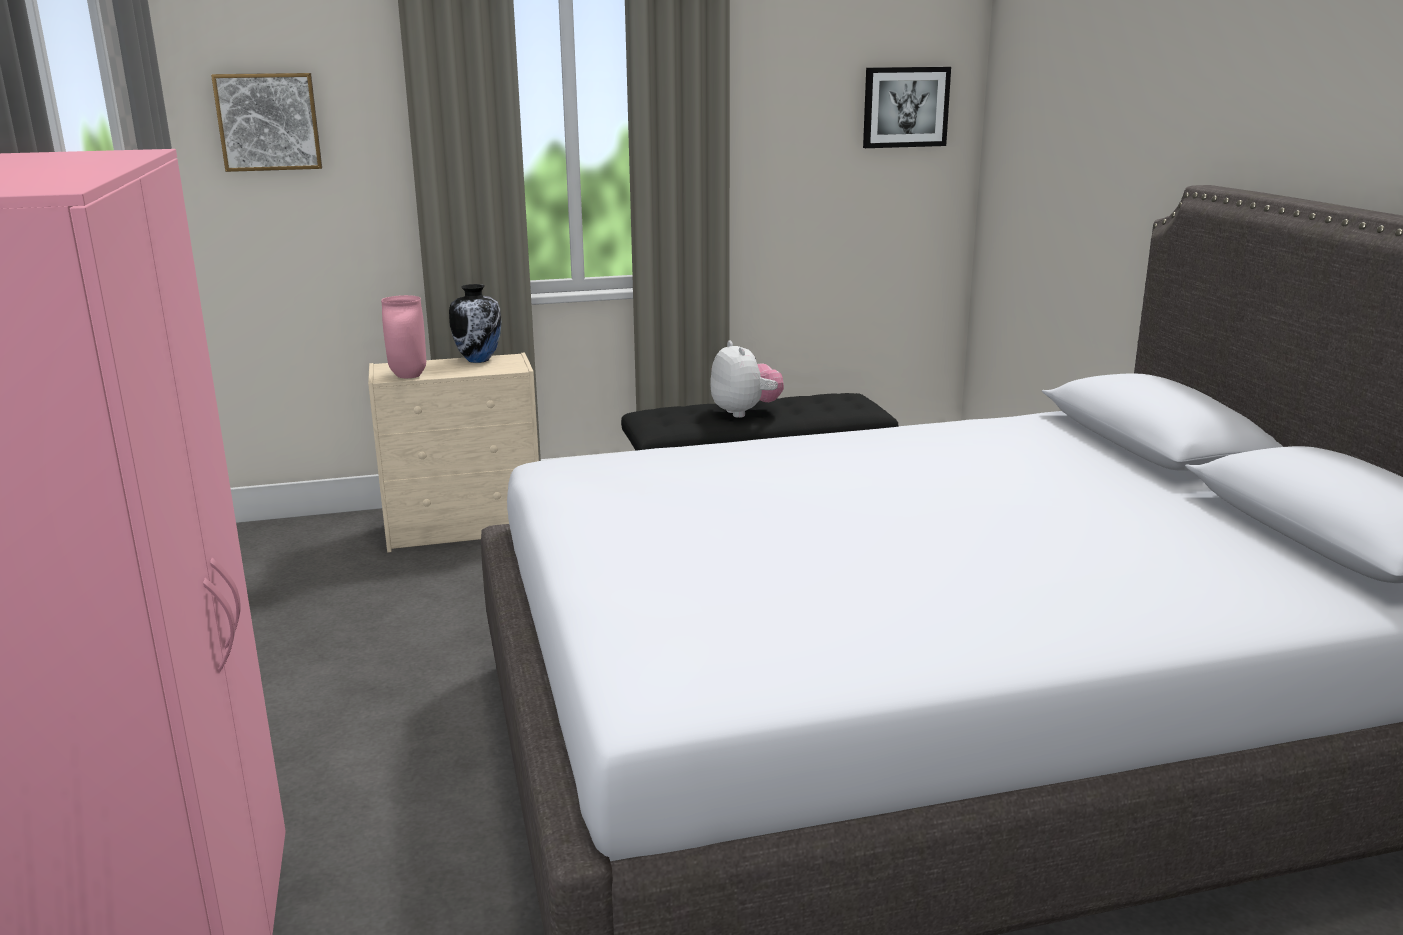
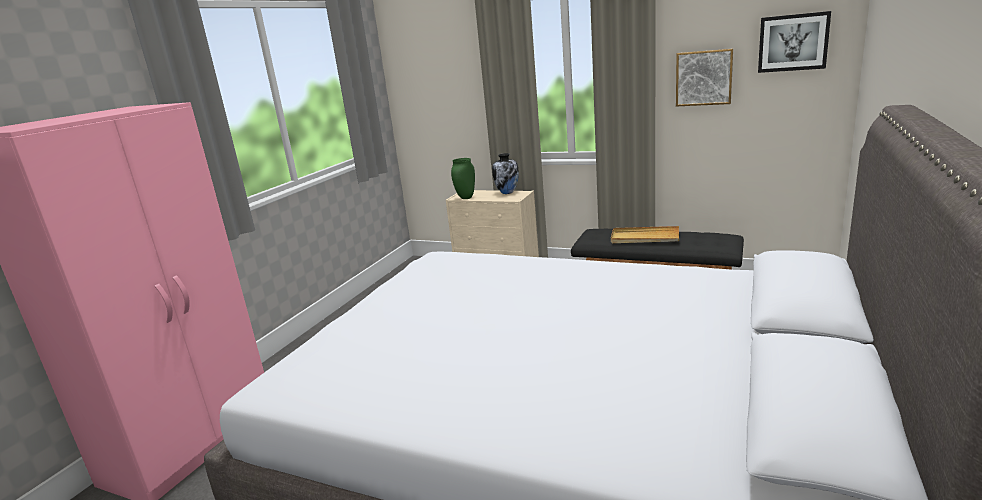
camera: 40 degrees right, 0 degrees up
(268, 122) = (428, 72): picture -> picture (704, 77)
(409, 376) = (466, 198): pink vase -> green vase
(745, 412) = (644, 238): plush toy -> beige tray

